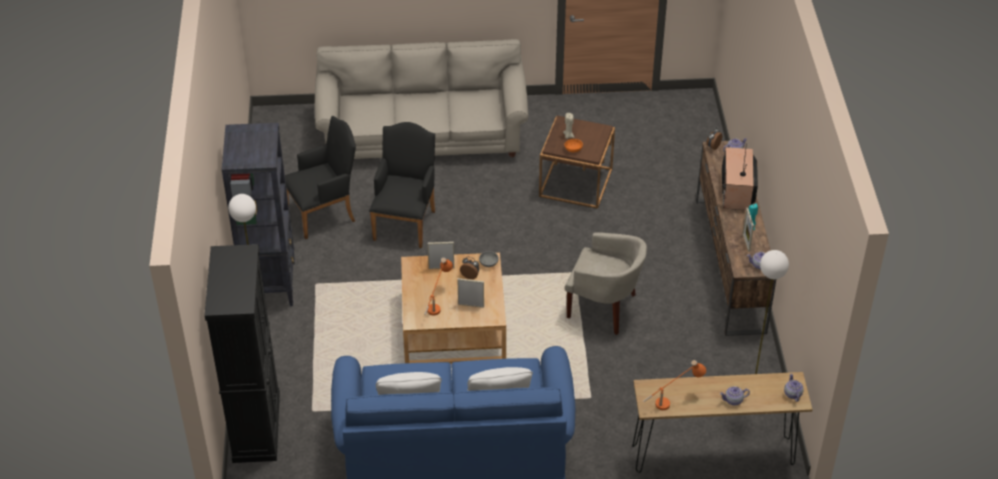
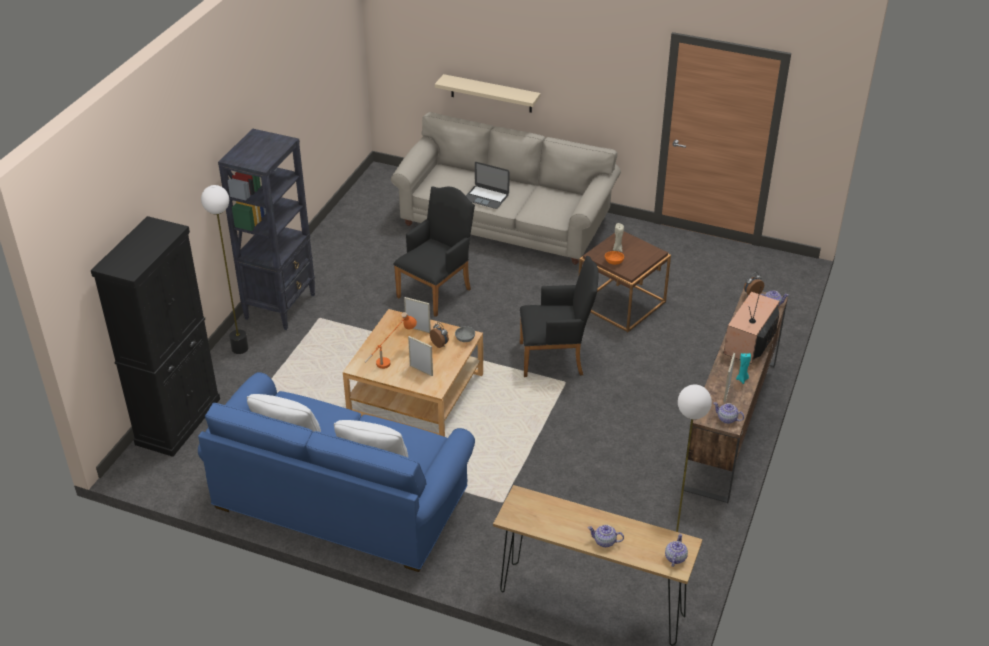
camera: 25 degrees right, 5 degrees down
(324, 213) = (371, 262): black armchair -> black armchair (556, 358)
(380, 14) = (491, 93): none -> beige shelf
(411, 117) = (486, 197): none -> laptop
(604, 308) = (573, 424): beige armchair -> none
(672, 401) = (538, 519): orange table lamp -> none

